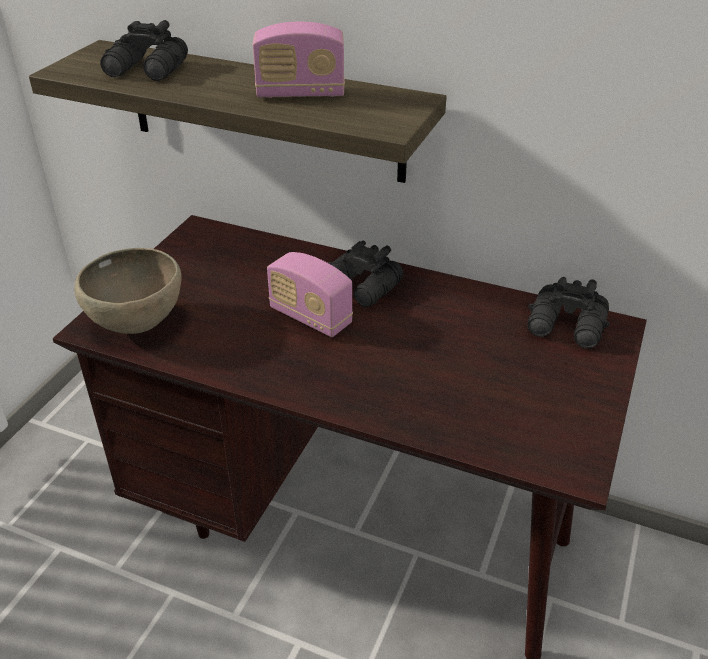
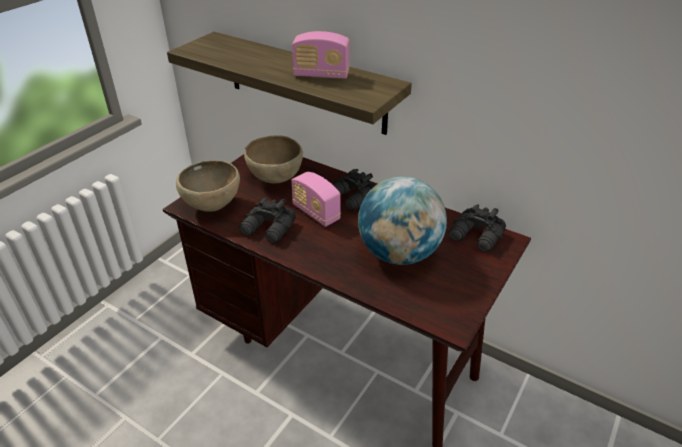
camera: 10 degrees right, 0 degrees up
(147, 70) = (236, 53): black binoculars -> black binoculars (269, 229)
(230, 271) = (275, 179): none -> brown bowl
(458, 367) = (399, 253): none -> globe

